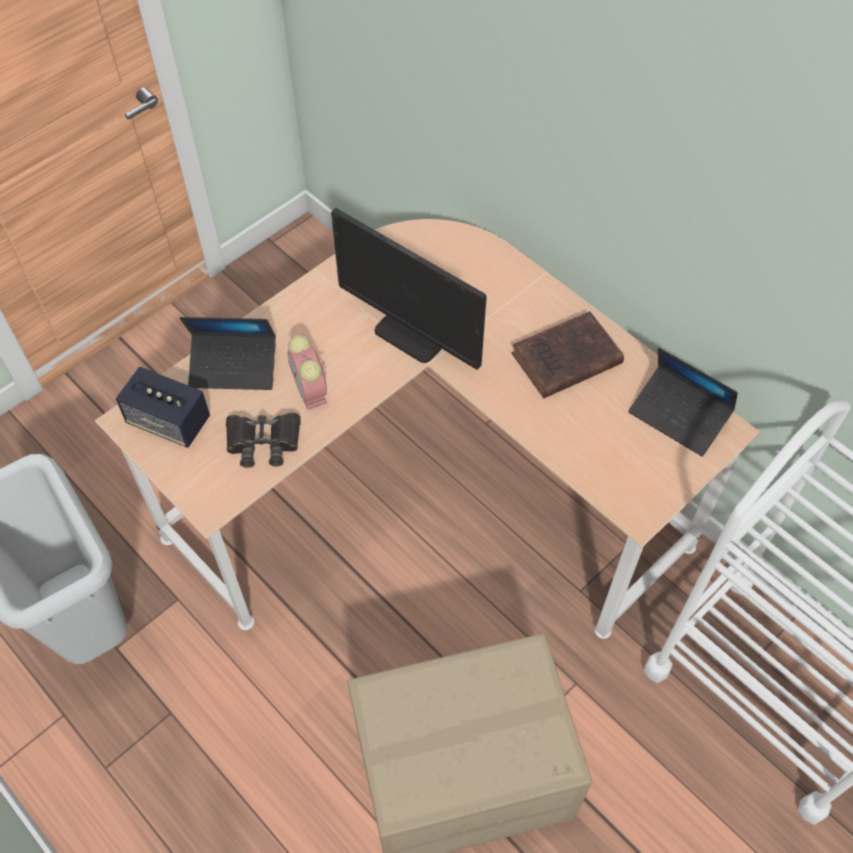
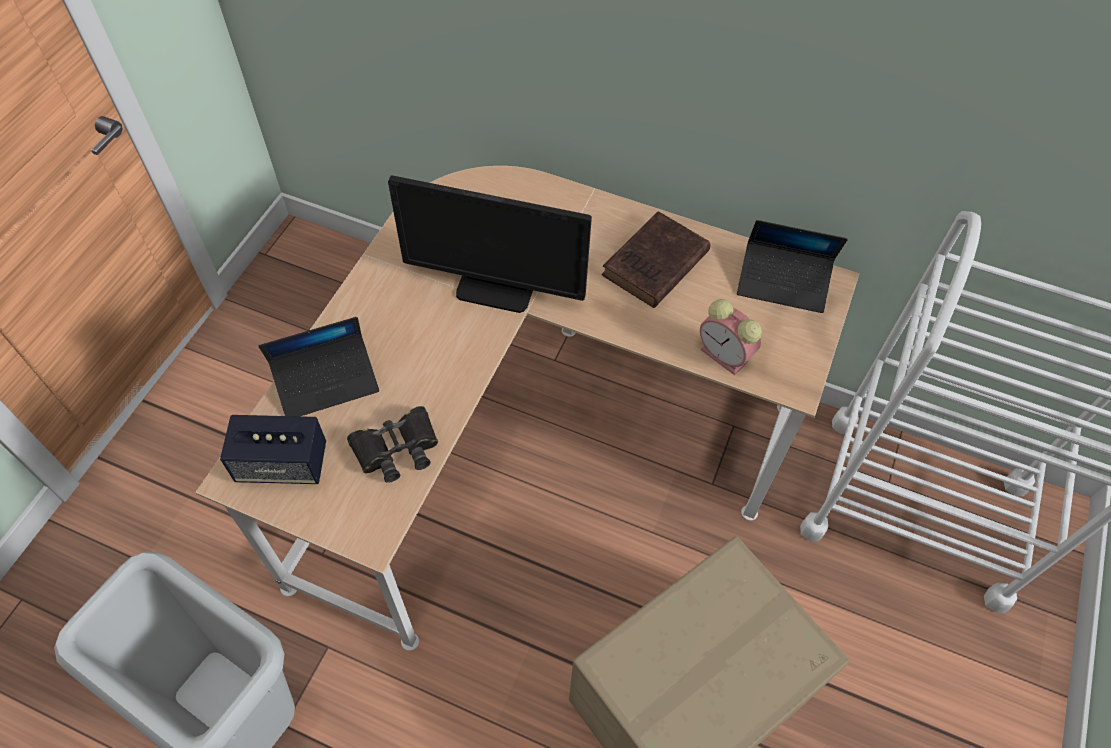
camera: 25 degrees left, 0 degrees up
(311, 392) = (422, 379): alarm clock -> alarm clock (726, 356)

